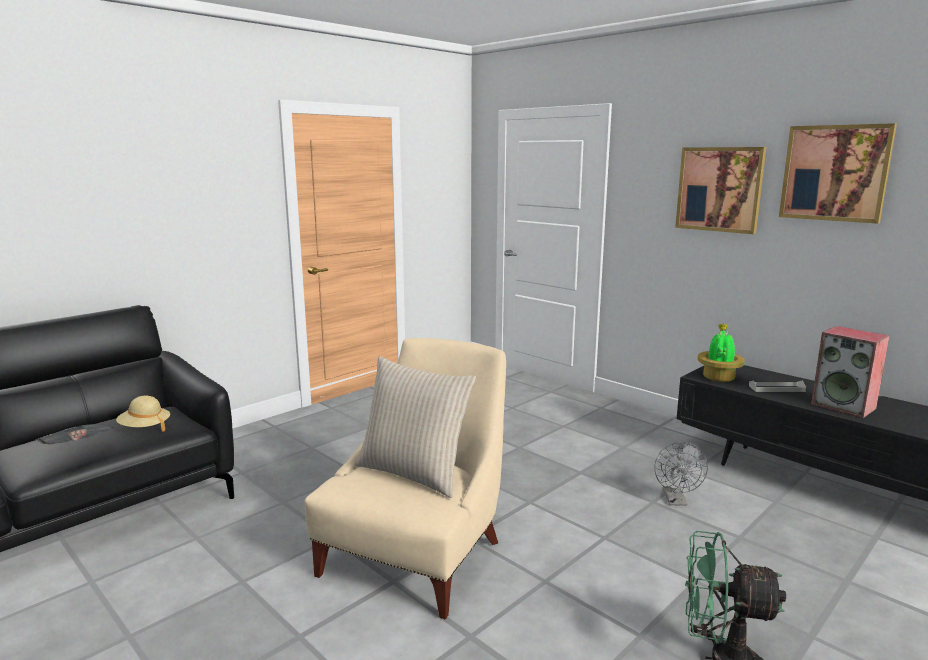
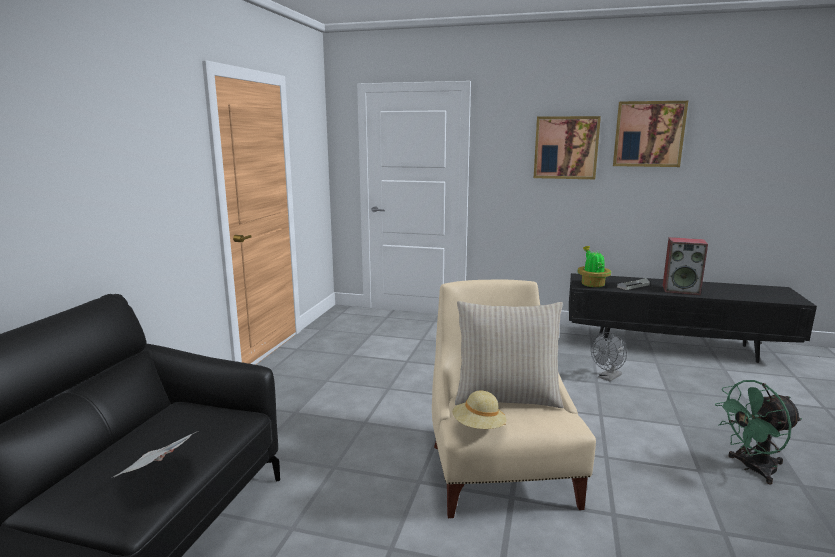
camera: 30 degrees left, 0 degrees up
(145, 428) = (195, 429): beige hat -> beige hat (478, 427)
(676, 501) = (608, 378): grey fan -> grey fan turned 75 degrees clockwise

